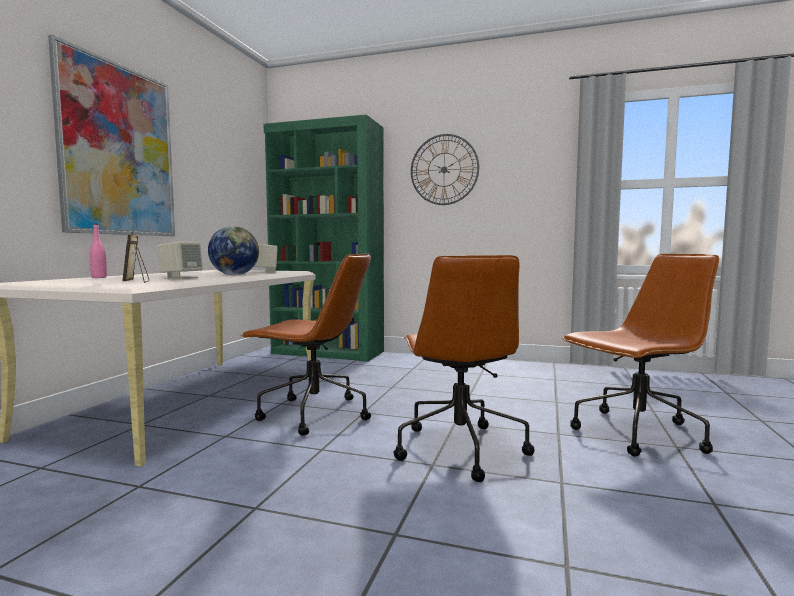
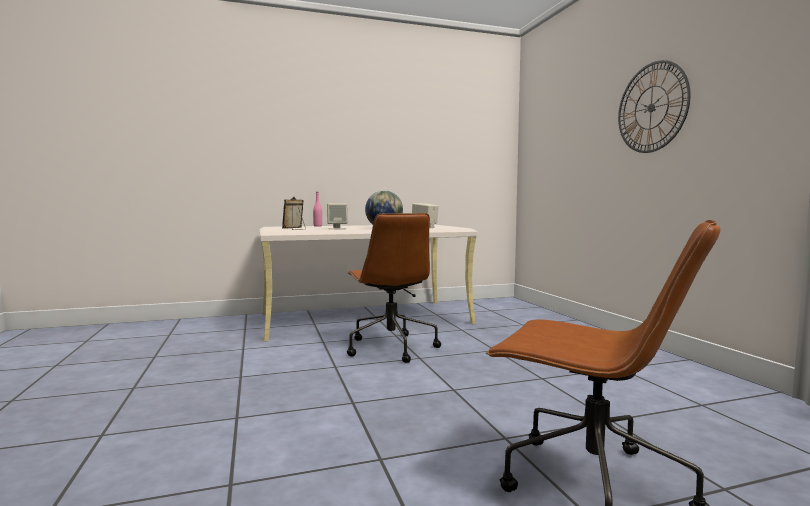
camera: 55 degrees right, 0 degrees up
(119, 150) = (352, 140): picture -> none
(328, 353) = (531, 312): green bookcase -> none
(459, 448) = (397, 404): brown office chair -> none

